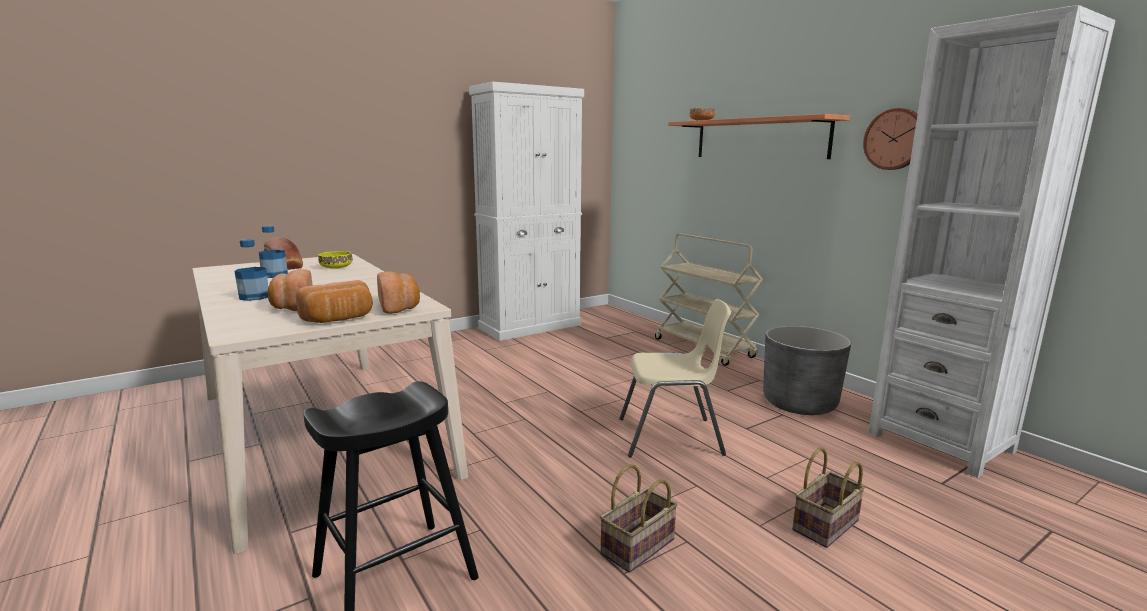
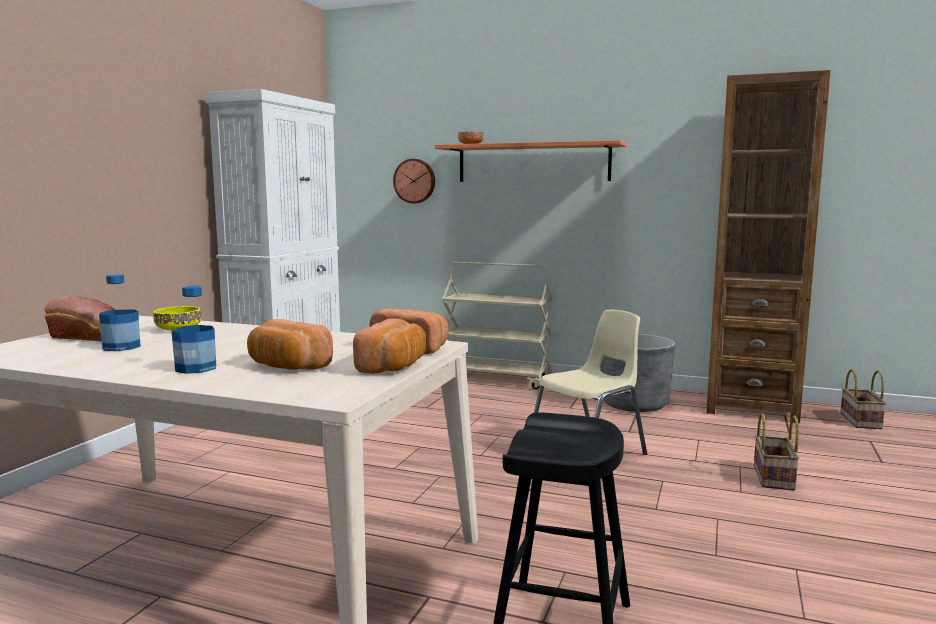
camera: 35 degrees left, 5 degrees down
(637, 548) = (697, 535): basket -> basket (862, 421)
(895, 139) = (670, 163): wall clock -> wall clock (415, 181)
(940, 442) = (751, 407): white bookcase -> brown bookcase

